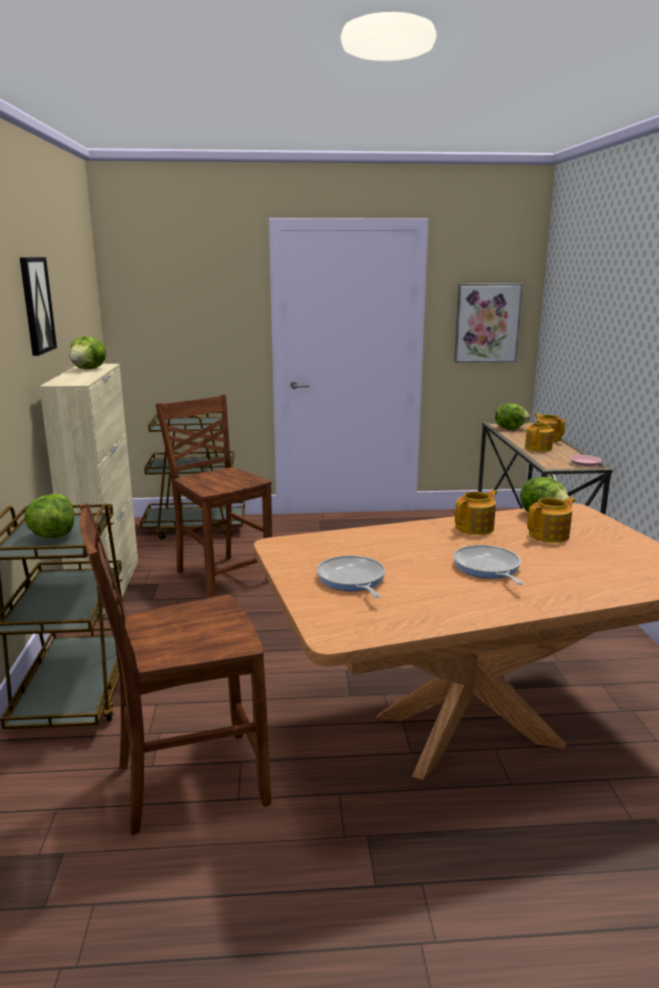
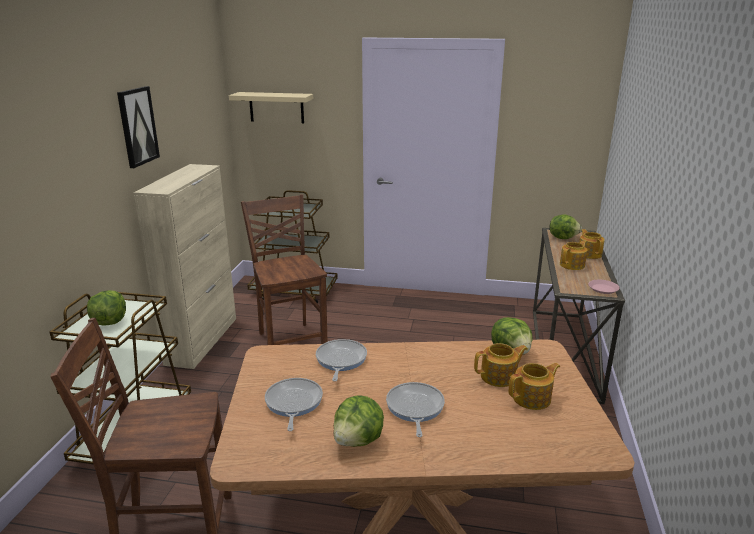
camera: 15 degrees right, 5 degrees up
(89, 369) = (190, 172): lettuce -> lettuce (358, 440)
(164, 303) = (276, 107): none -> beige shelf
(371, 540) = (340, 360): none -> frying pan
(475, 528) = (439, 358): teapot -> teapot (532, 398)
(487, 323) = (557, 136): picture -> none

